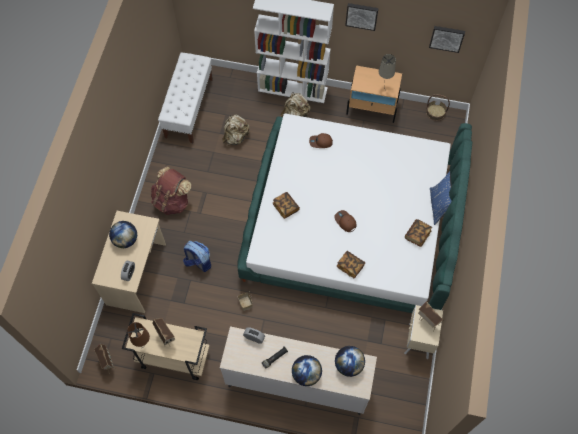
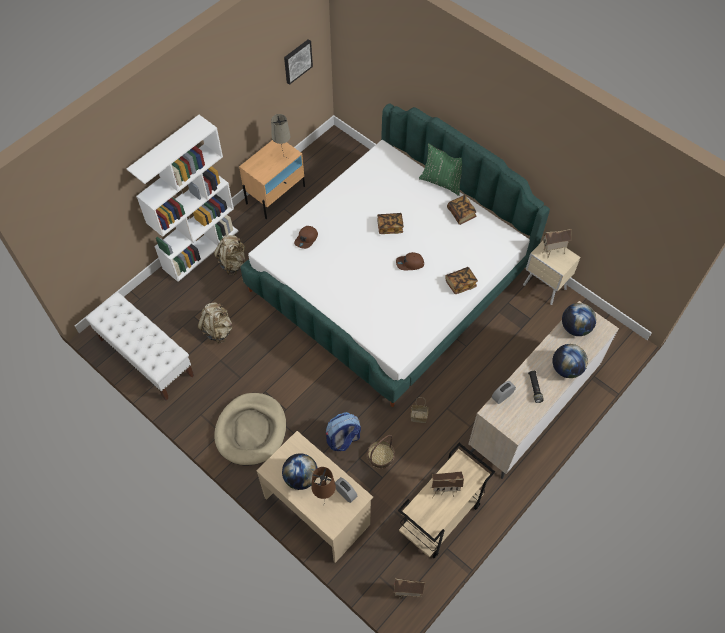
camera: 60 degrees left, 5 degrees down
(145, 347) = (443, 517): brown table lamp -> brown table lamp (325, 501)
(172, 201) = (251, 430): brown backpack -> beige dog bed
(285, 207) = (360, 306): book -> book (390, 227)
(361, 15) = (224, 105): picture -> none
(435, 112) = (318, 148): basket -> basket (380, 456)
(438, 206) = (442, 182): blue pillow -> green pillow

